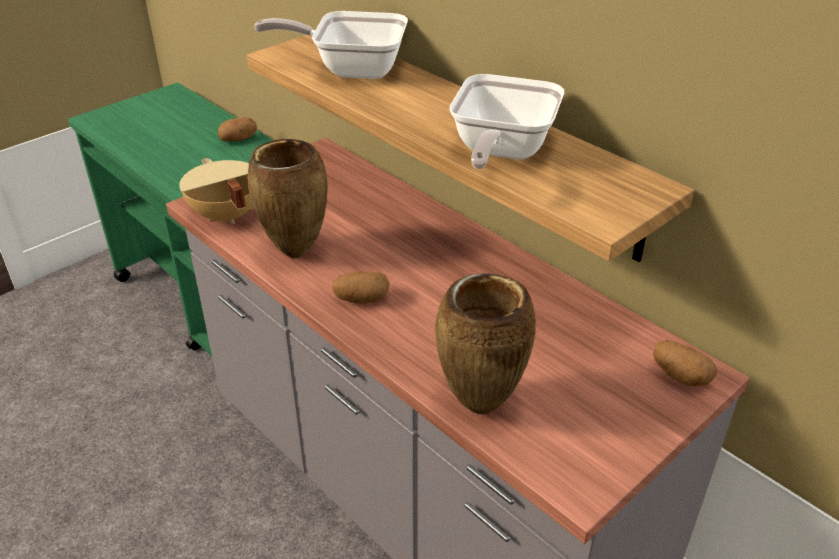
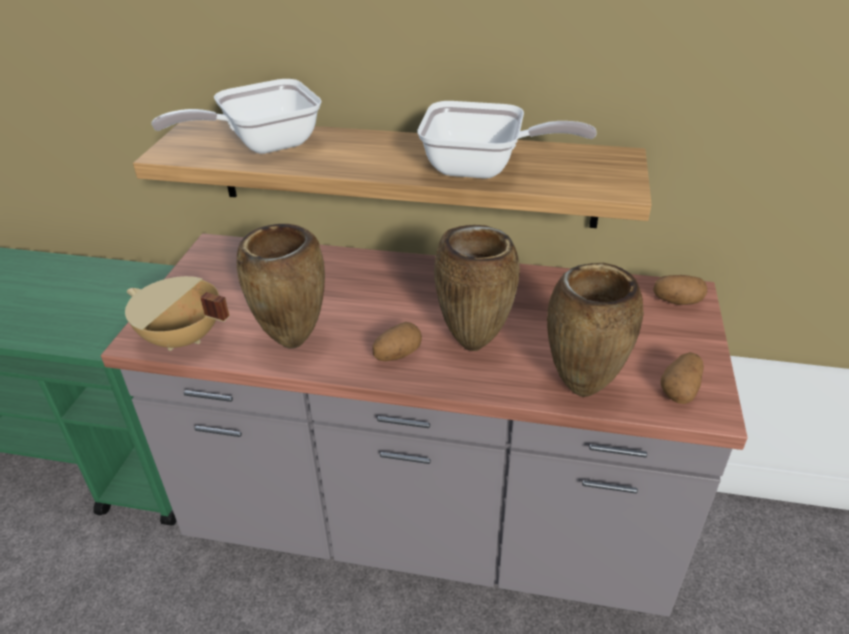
camera: 35 degrees left, 0 degrees up
(238, 139) = (82, 272): potato -> potato (680, 390)
(433, 321) = (474, 344): none -> brown vase
(500, 152) = (483, 169): frying pan -> frying pan turned 60 degrees counterclockwise

